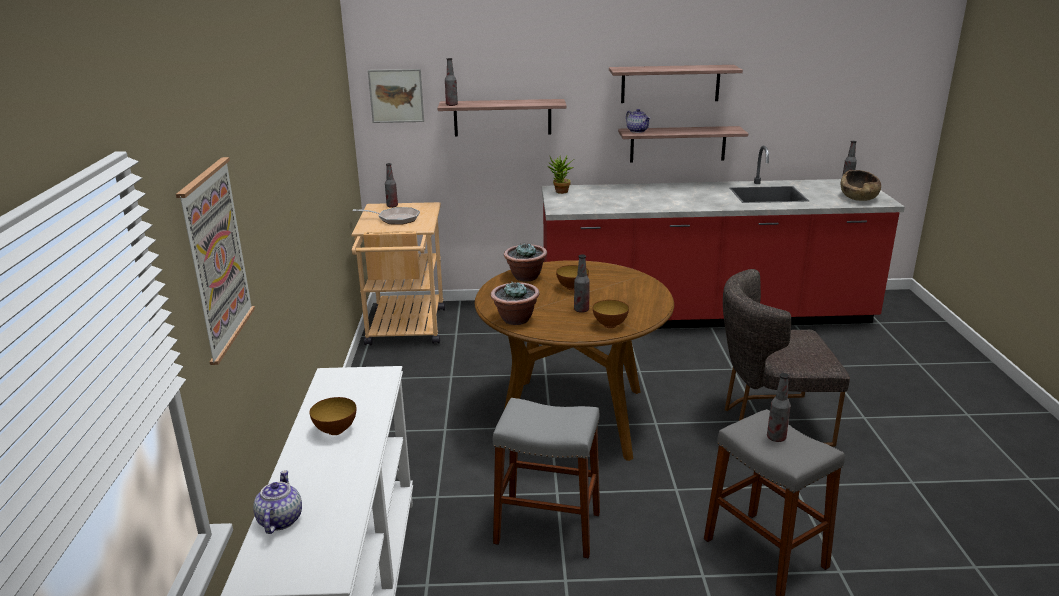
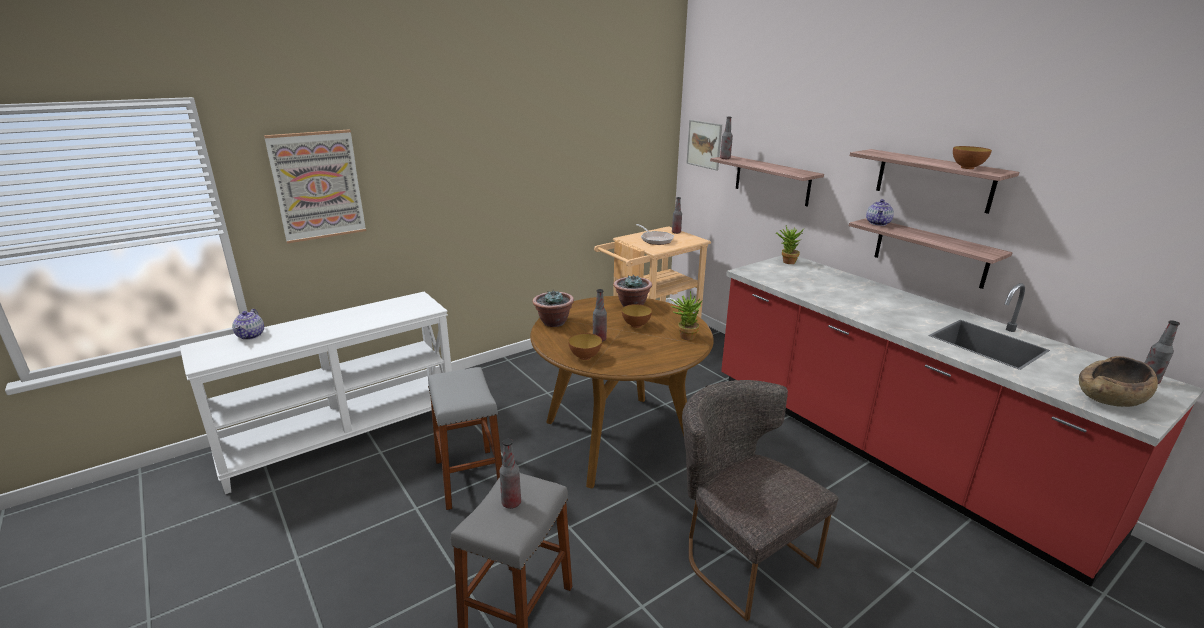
camera: 55 degrees right, 0 degrees up
(279, 520) = (251, 335): teapot -> teapot turned 120 degrees clockwise
(335, 430) = (352, 318): bowl -> bowl (967, 168)
(618, 277) = (684, 336): none -> potted plant

